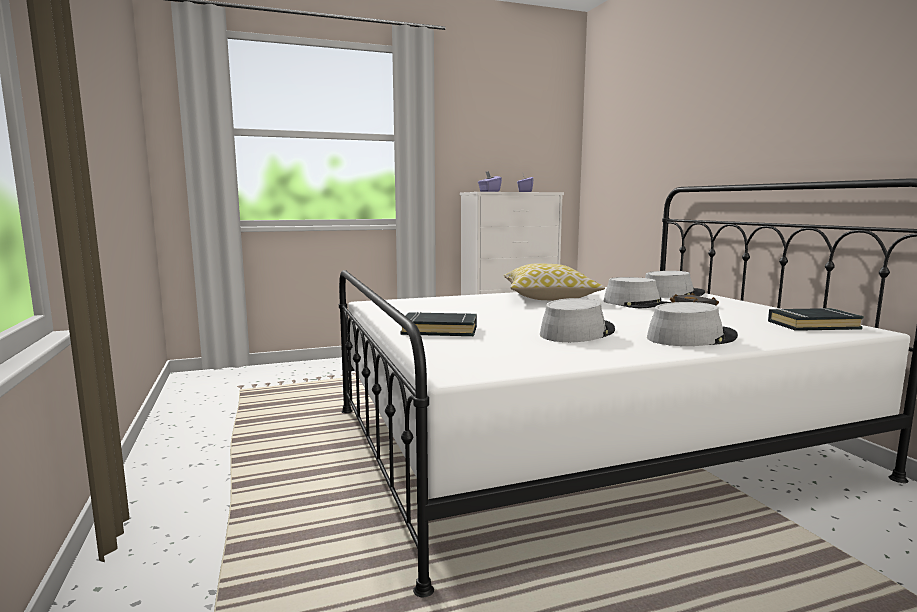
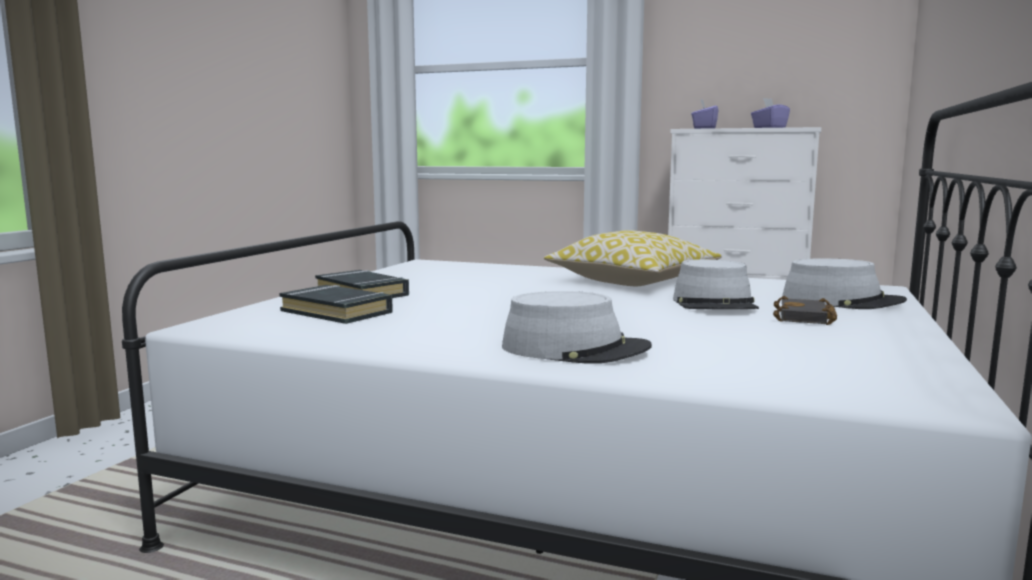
camera: 40 degrees right, 0 degrees up
(577, 332) = (472, 318): grey hat -> none
(812, 325) = (870, 376): black book -> black book (337, 312)

